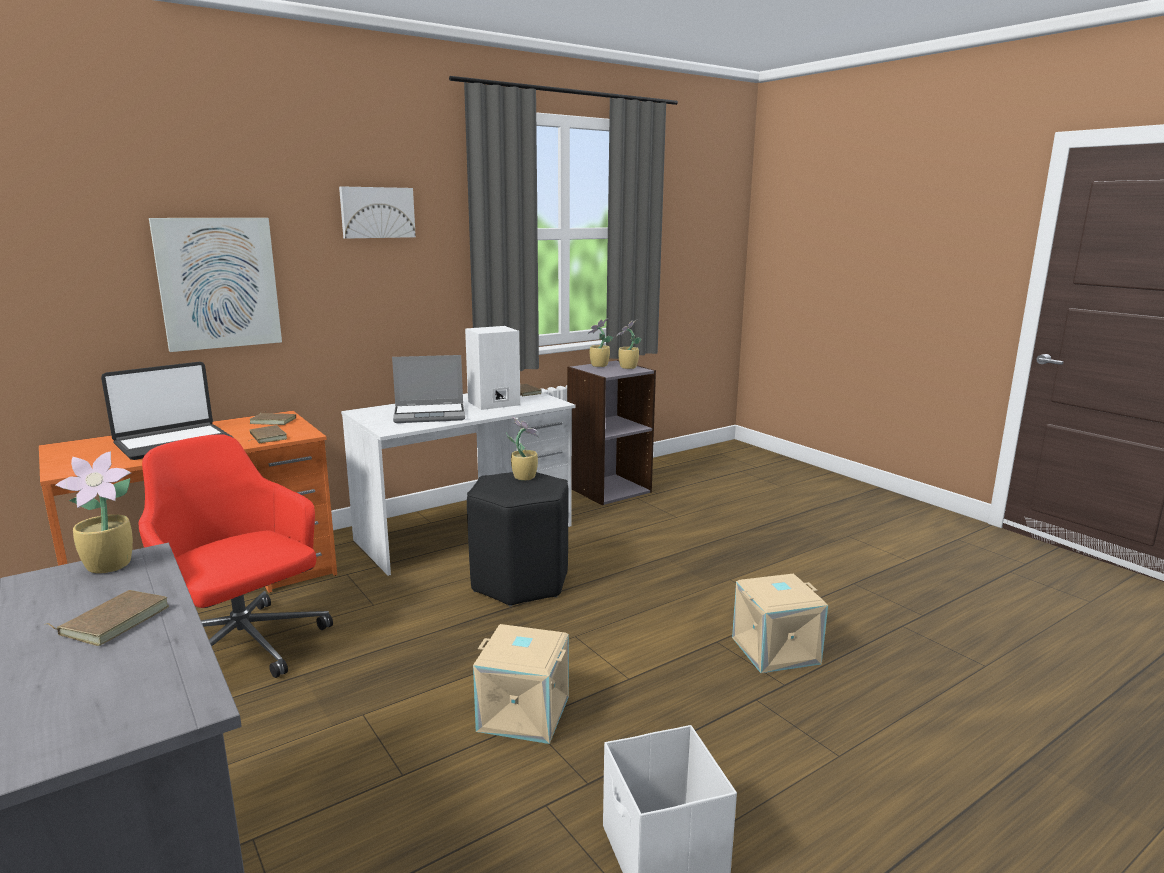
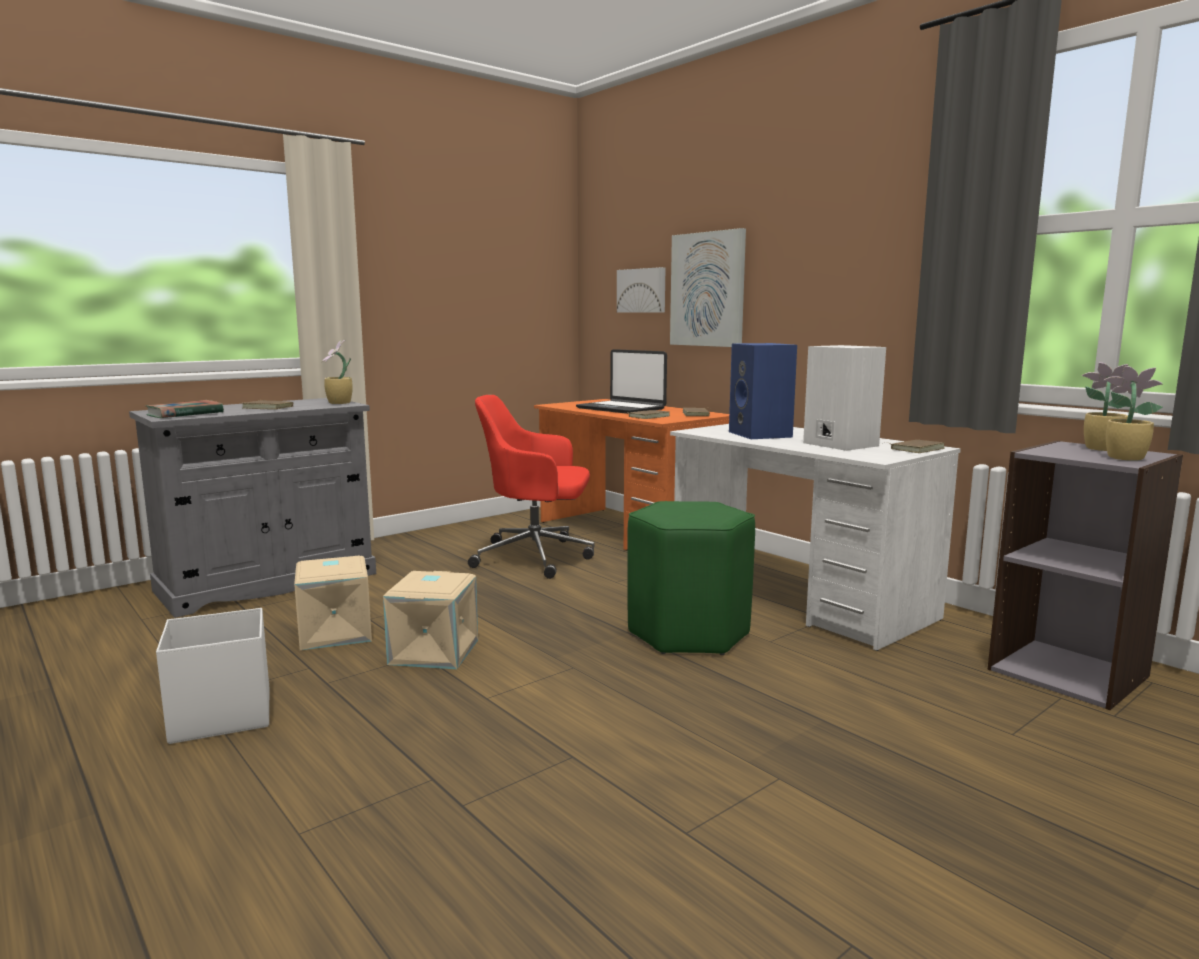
camera: 85 degrees right, 5 degrees down
(141, 697) = (185, 414): none -> book
(243, 649) = (536, 557): red office chair -> red office chair turned 120 degrees counterclockwise
(377, 212) = (840, 213): picture -> picture (642, 290)
(430, 414) = (762, 434): laptop -> blue speaker
(519, 583) = (687, 633): black stool -> green stool
(524, 477) = (718, 511): potted plant -> none
(775, 651) = (549, 805): beige storage box -> beige storage box (334, 633)

